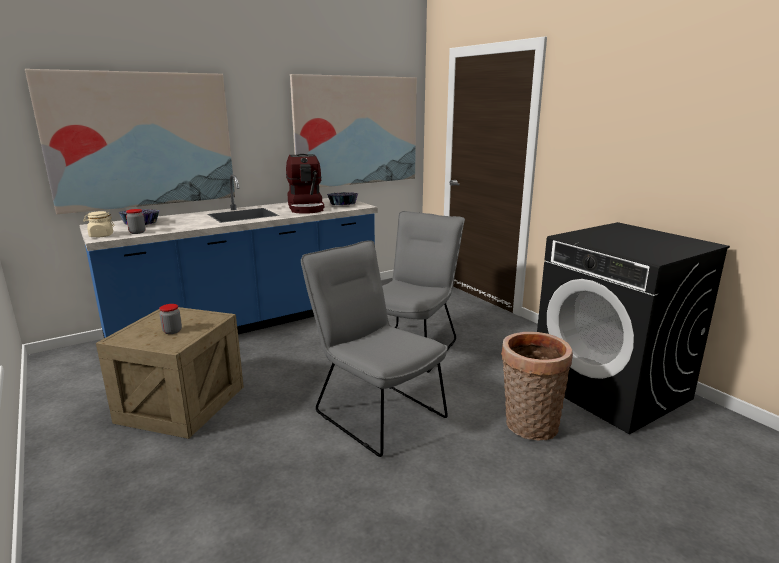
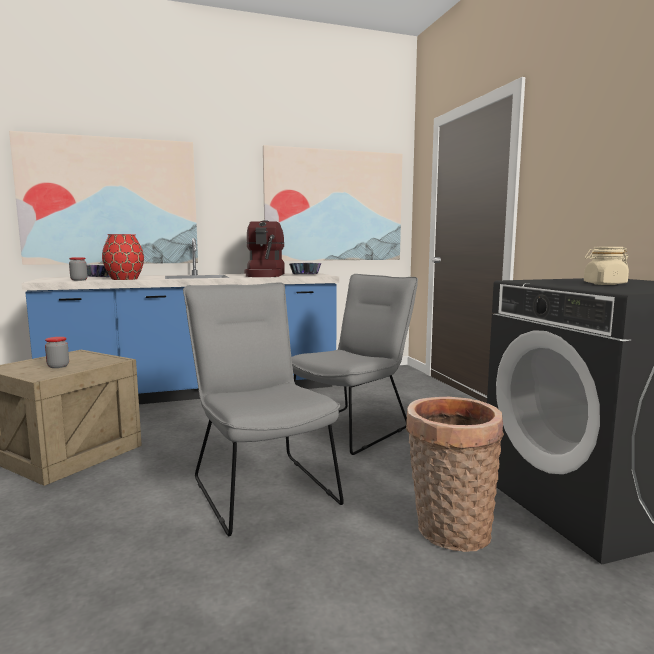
camera: 15 degrees right, 10 degrees down
(101, 235) = (44, 280): beige jar -> beige jar (604, 284)
(181, 226) = (125, 279): none -> red vase

